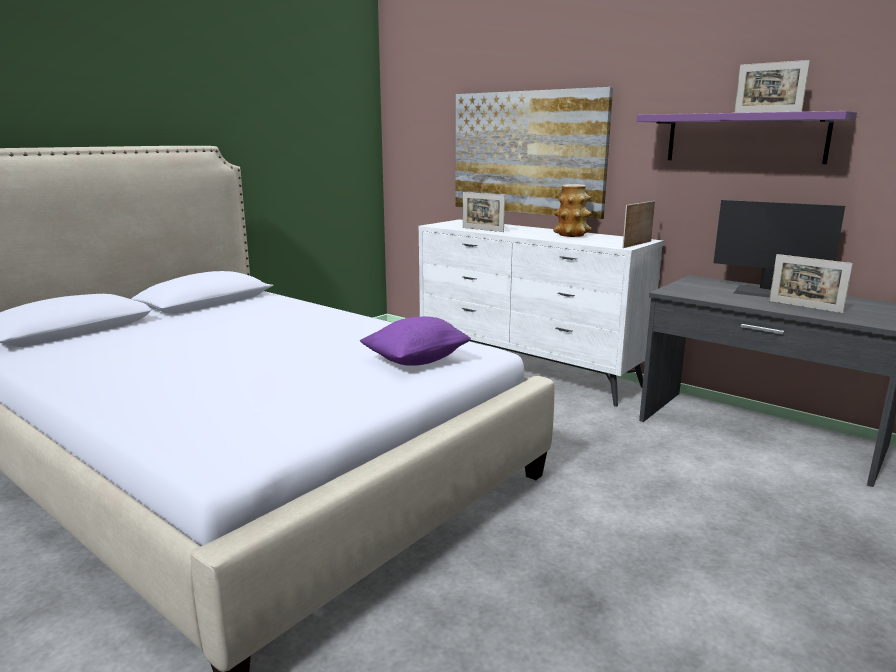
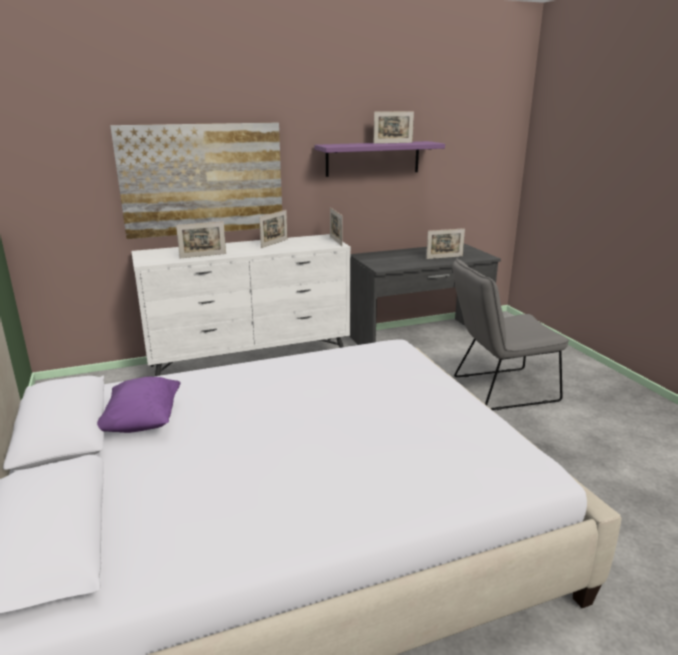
camera: 60 degrees left, 5 degrees up
(416, 361) = (393, 369): purple pillow -> purple pillow (142, 421)
(572, 235) = (274, 243): vase -> picture frame
(710, 527) = (498, 389): none -> grey chair
(767, 293) = (410, 254): monitor -> none

